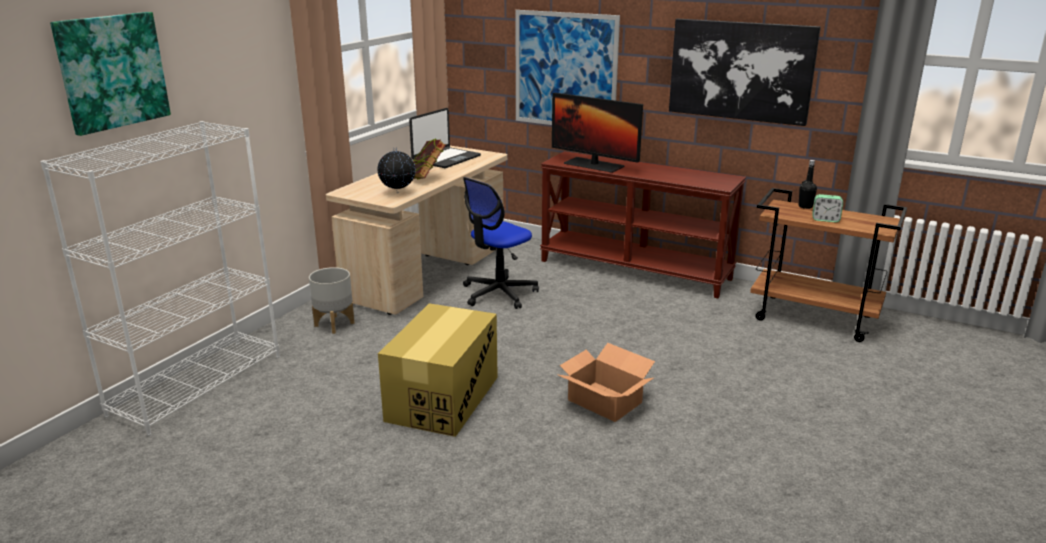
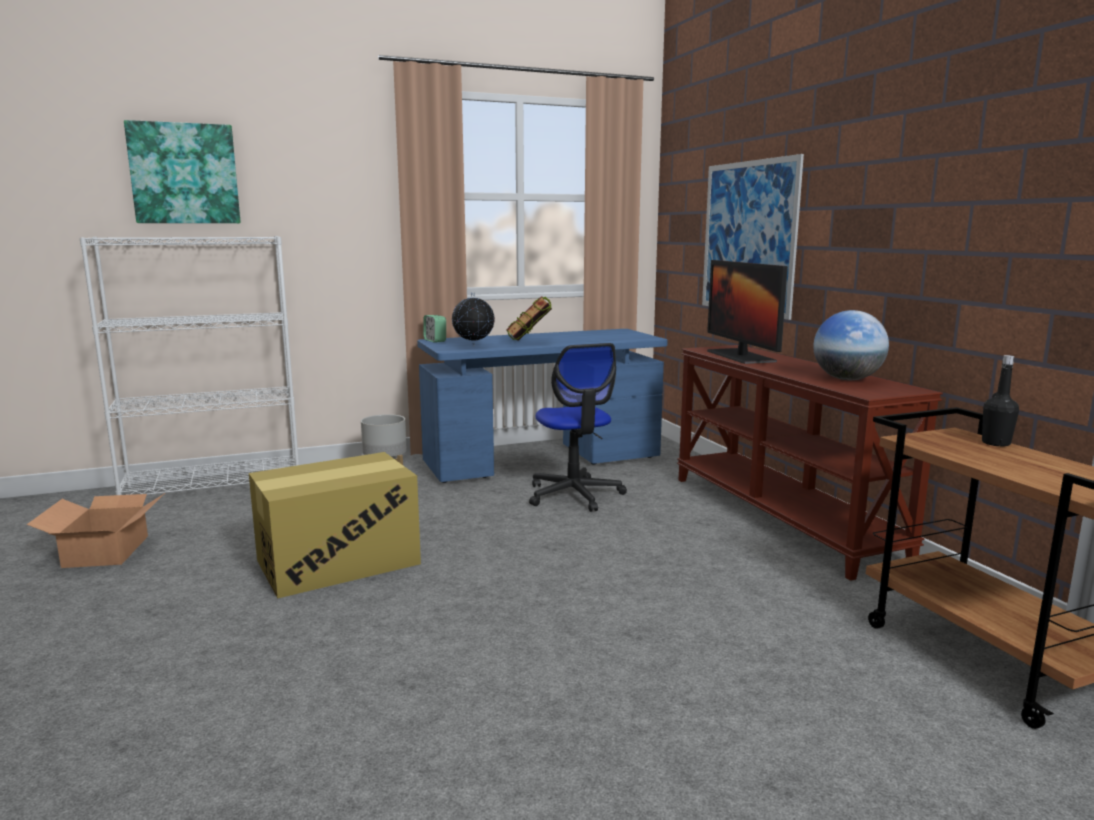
camera: 40 degrees right, 10 degrees down
(428, 273) = (542, 461): beige desk -> blue desk
(446, 159) = (593, 335): laptop -> none
(498, 293) = (574, 495): office chair -> office chair turned 105 degrees counterclockwise
(604, 401) = (476, 631): cardboard box -> cardboard box (107, 551)
(689, 176) = (847, 379): none -> globe
(740, 70) = (944, 215): picture -> none
(825, 219) = (996, 462): alarm clock -> alarm clock (435, 341)

